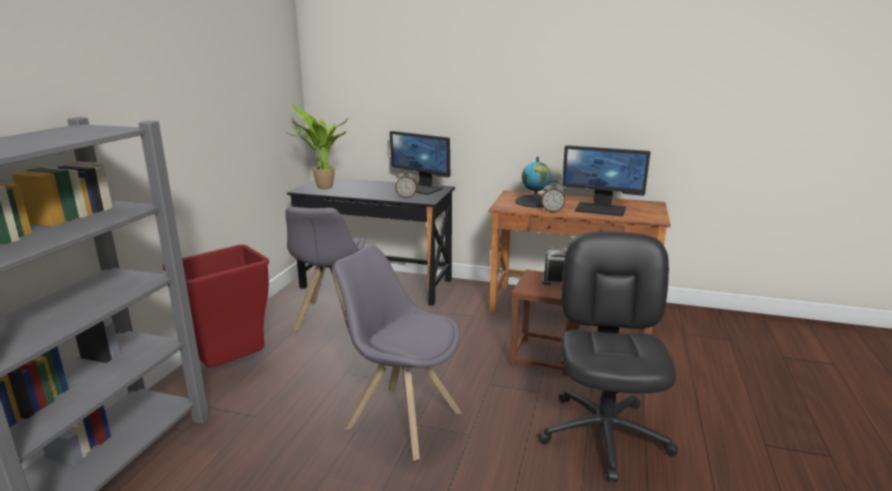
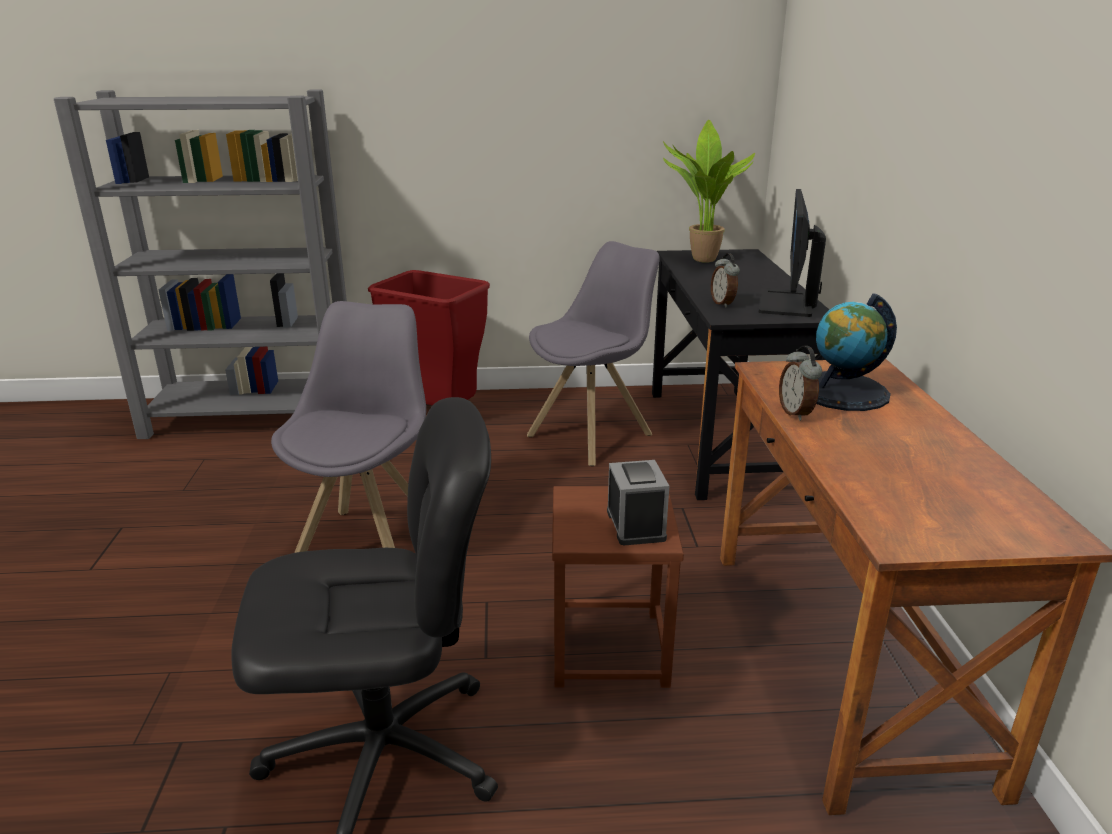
camera: 70 degrees right, 5 degrees up
(331, 317) = (591, 435): grey chair -> grey chair turned 150 degrees clockwise
(601, 209) = (886, 462): monitor -> none

